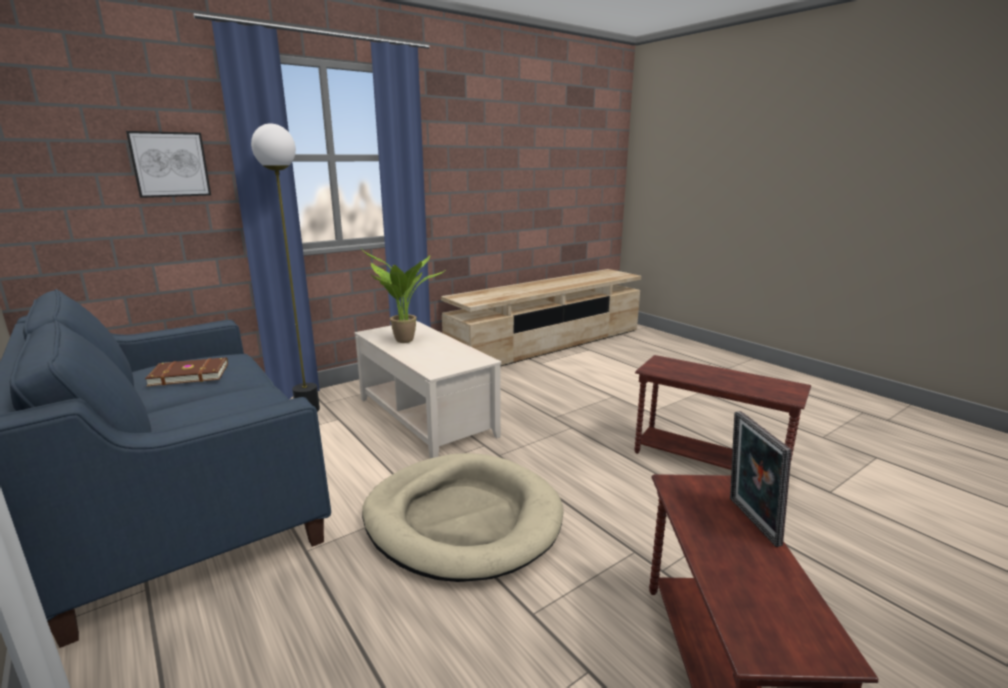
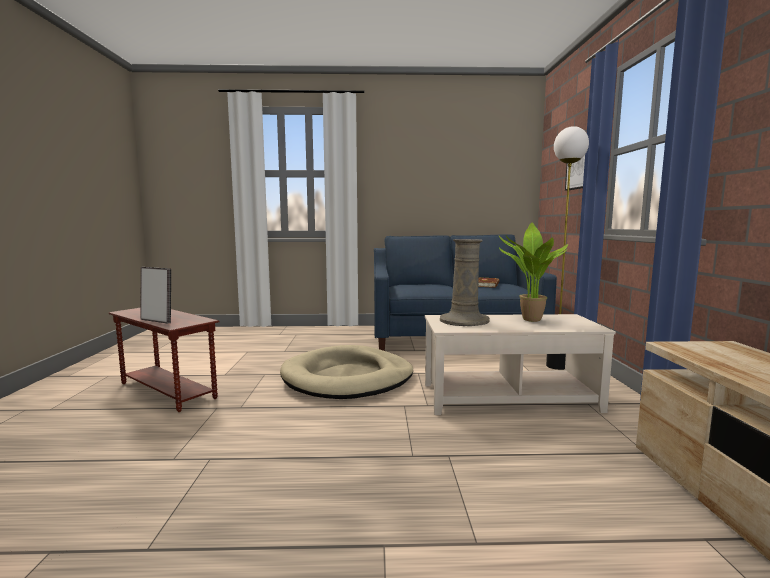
camera: 125 degrees right, 10 degrees down
(438, 360) = (463, 320): none -> beige vase
(708, 462) = (231, 502): brown side table -> none

